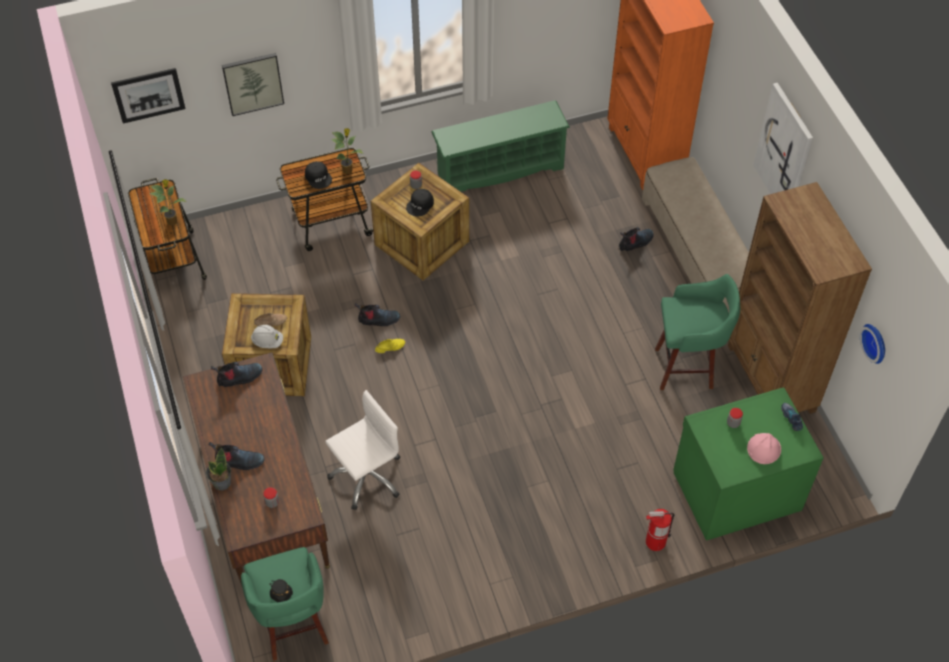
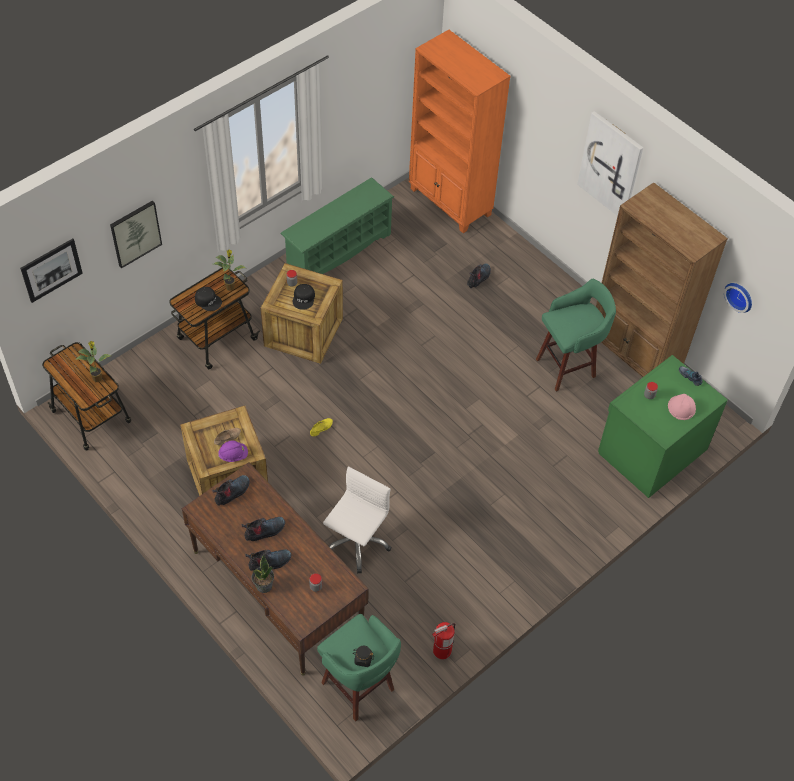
camera: 25 degrees left, 0 degrees up
(267, 341) = (233, 455): white hard hat -> purple hard hat
(378, 320) = (299, 409): boot -> boot (264, 531)
(655, 542) = (610, 513): fire extinguisher -> fire extinguisher (442, 651)
(697, 252) = (531, 271): beige bench -> none

